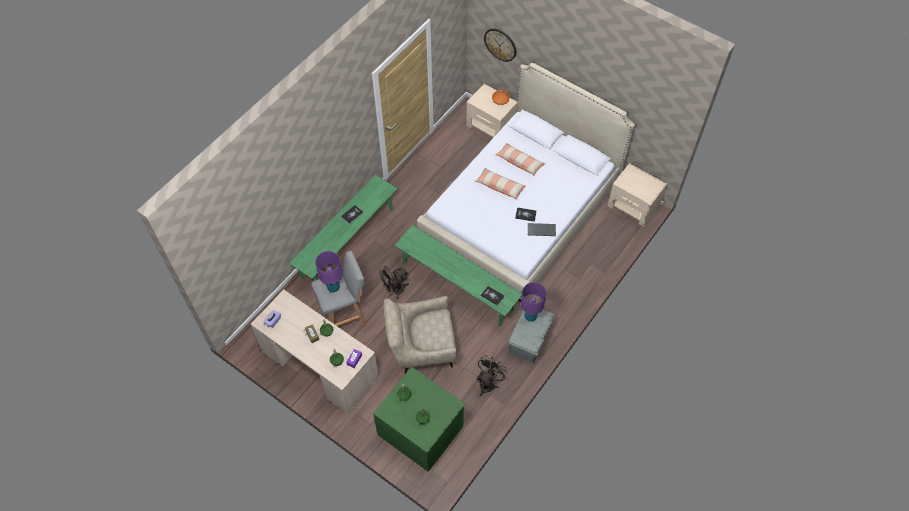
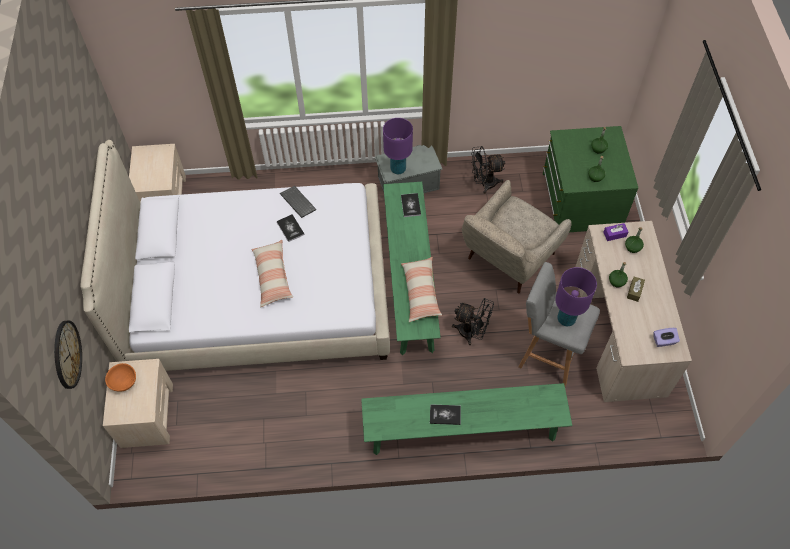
camera: 130 degrees left, 0 degrees up
(421, 348) = (508, 259): beige armchair -> beige armchair turned 90 degrees clockwise
(519, 162) = (218, 283): pillow -> pillow (420, 293)

